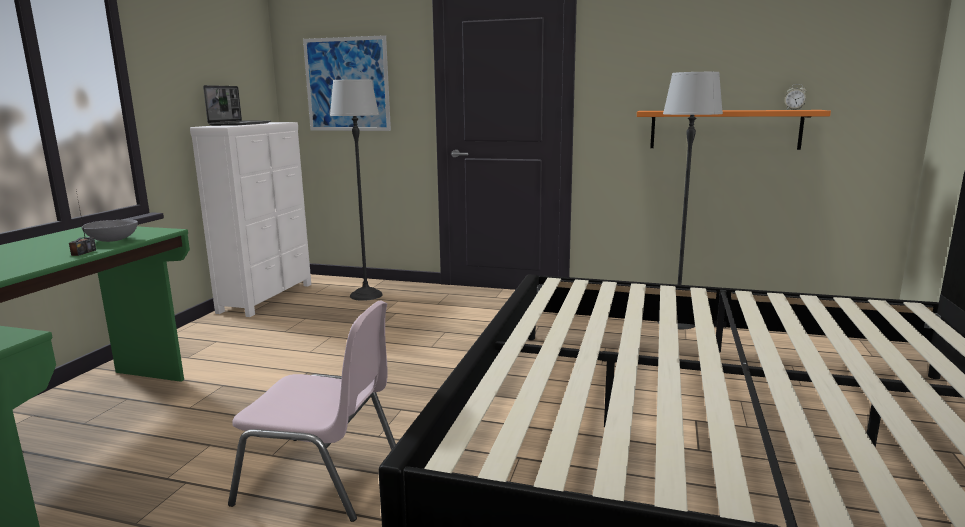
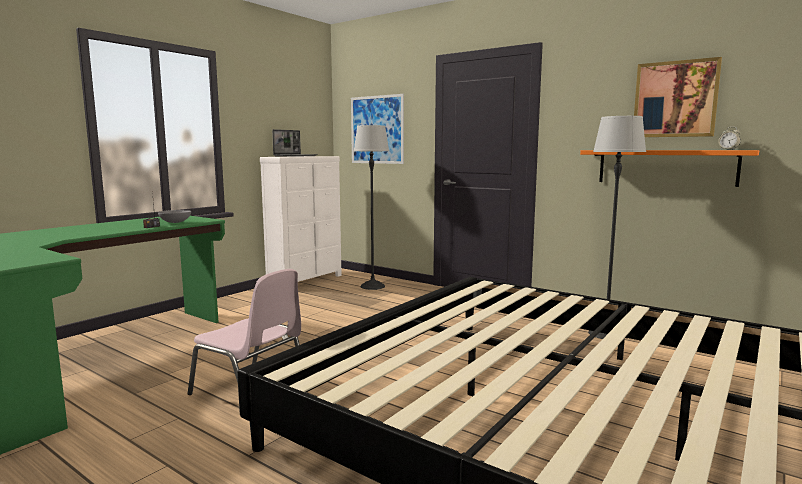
camera: 20 degrees right, 5 degrees down
(735, 52) = (675, 99): none -> picture

